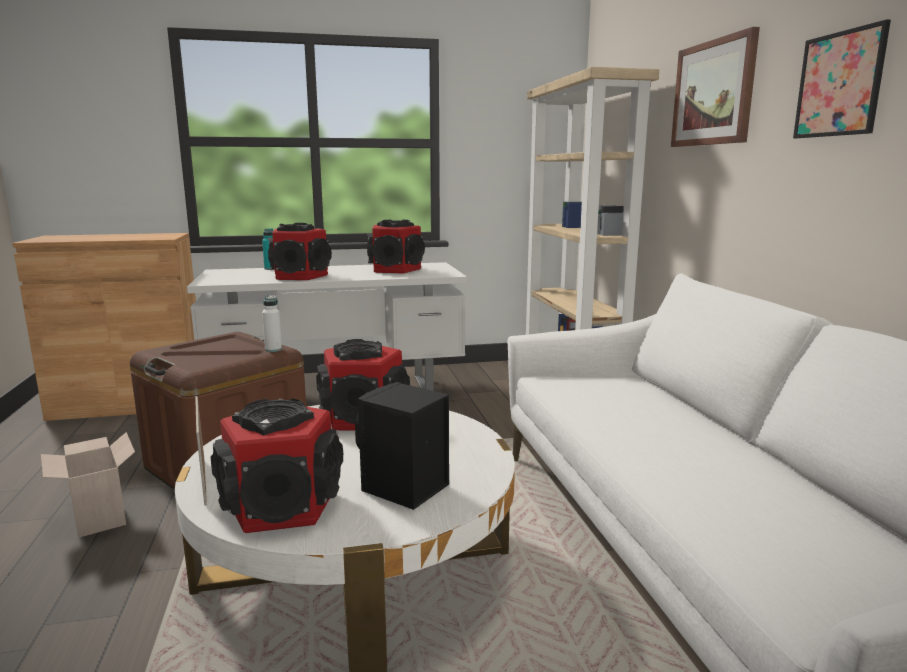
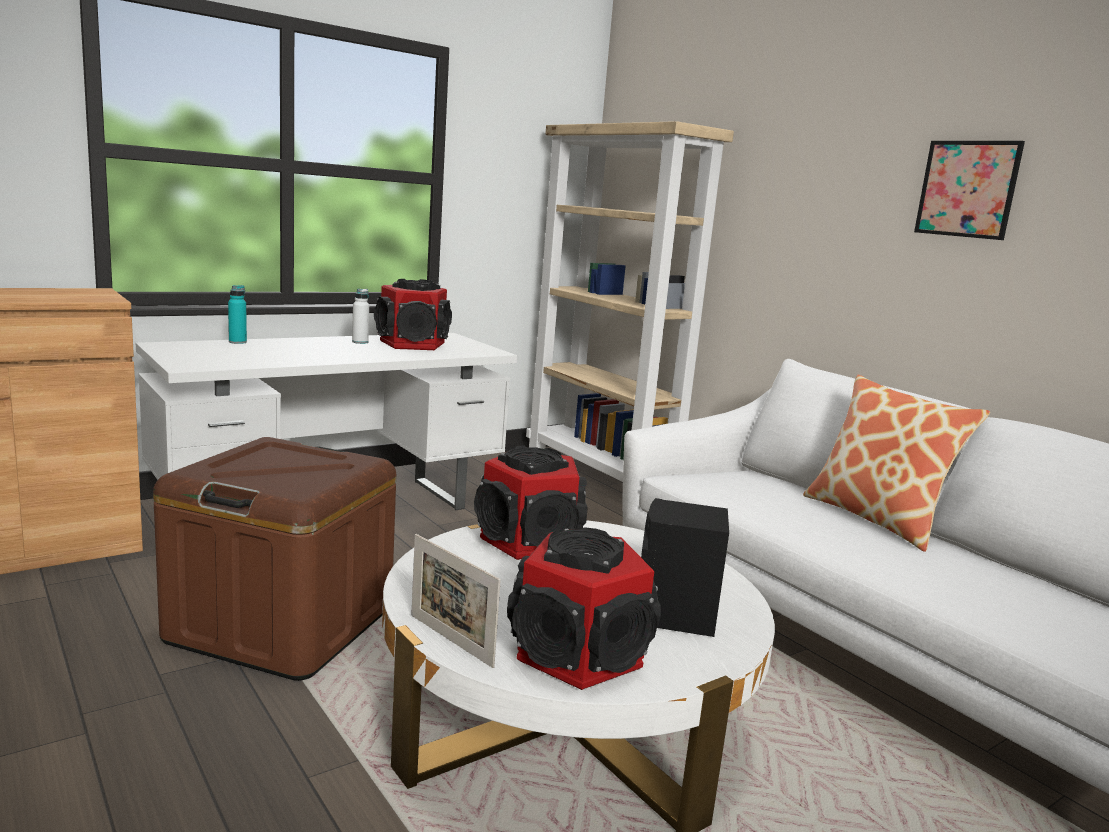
camera: 25 degrees left, 0 degrees up
(97, 517) = (162, 720): cardboard box -> none
(273, 350) = (362, 462): white bottle -> white bottle (360, 342)
(300, 276) = (306, 355): speaker -> none
(708, 427) = (876, 519): none -> pillow
(713, 93) = (807, 169): picture -> none

